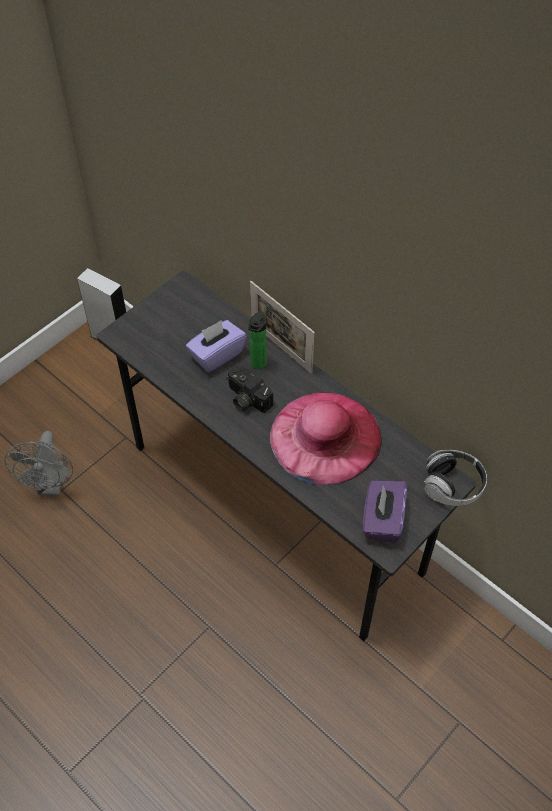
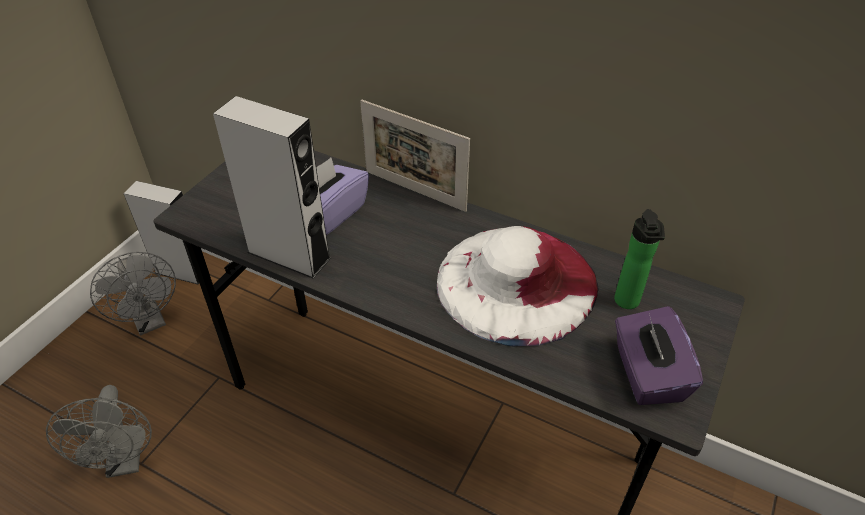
camera: 15 degrees left, 10 degrees down
(82, 379) = (150, 321): none -> grey fan
(180, 383) = (289, 255): none -> grey speaker
(246, 398) = (388, 256): camera -> none
(257, 365) = (390, 215): bottle -> bottle (627, 303)
(325, 437) = (516, 282): pink hat -> white hat
(452, 485) = (716, 307): headphones -> none

